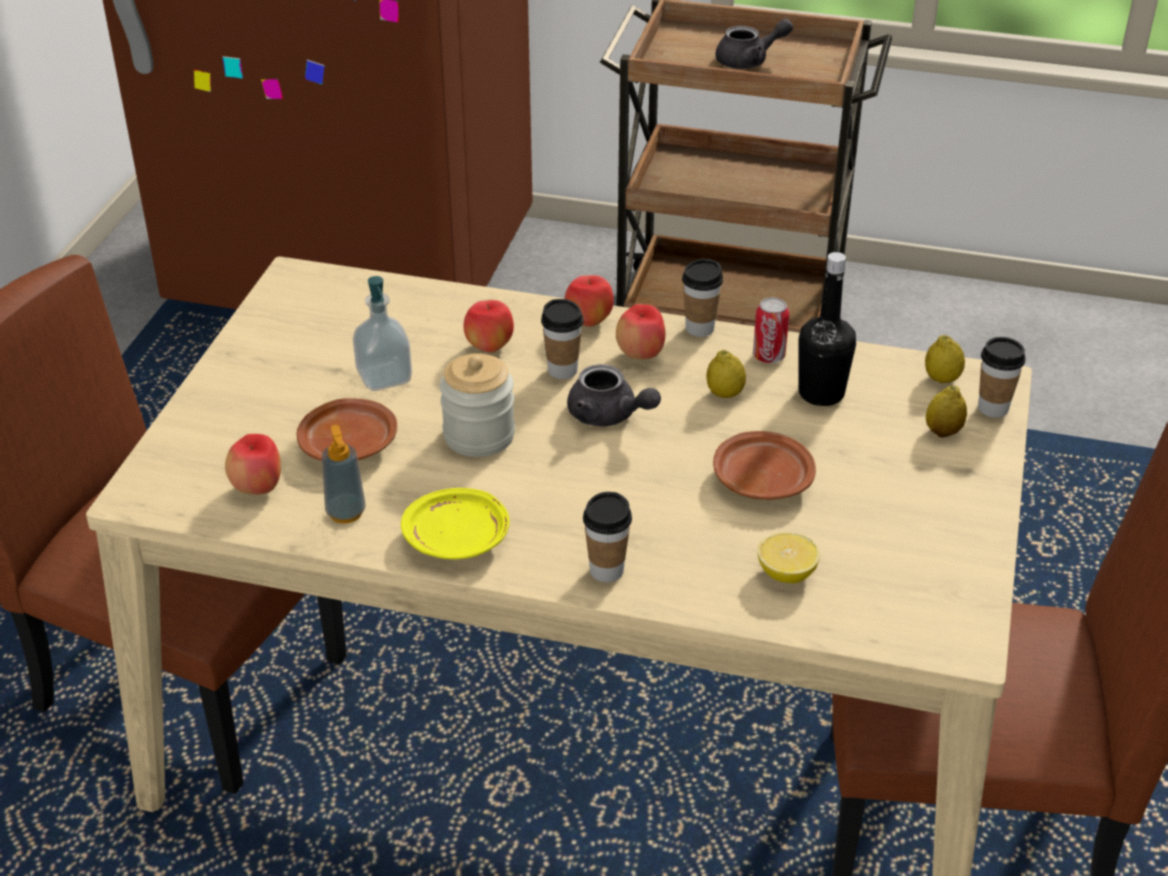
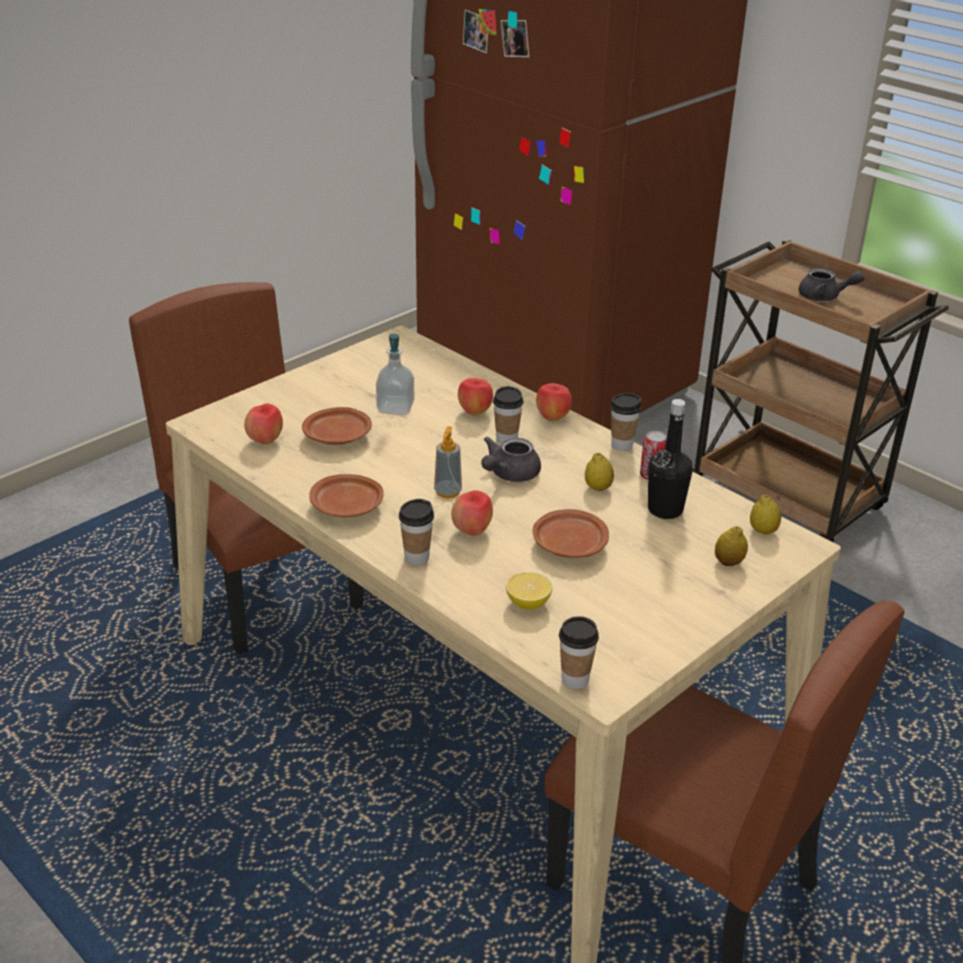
camera: 30 degrees right, 5 degrees down
(346, 512) = (299, 471): soap dispenser -> soap dispenser (448, 492)
(458, 538) = (348, 507): yellow plate -> brown plate
(479, 436) = (418, 458): jar -> none
(609, 416) = (509, 474): grey teapot -> grey teapot turned 60 degrees clockwise
(640, 355) = (566, 447): apple -> apple (472, 531)
(993, 408) = (782, 561): cup -> cup (575, 679)

